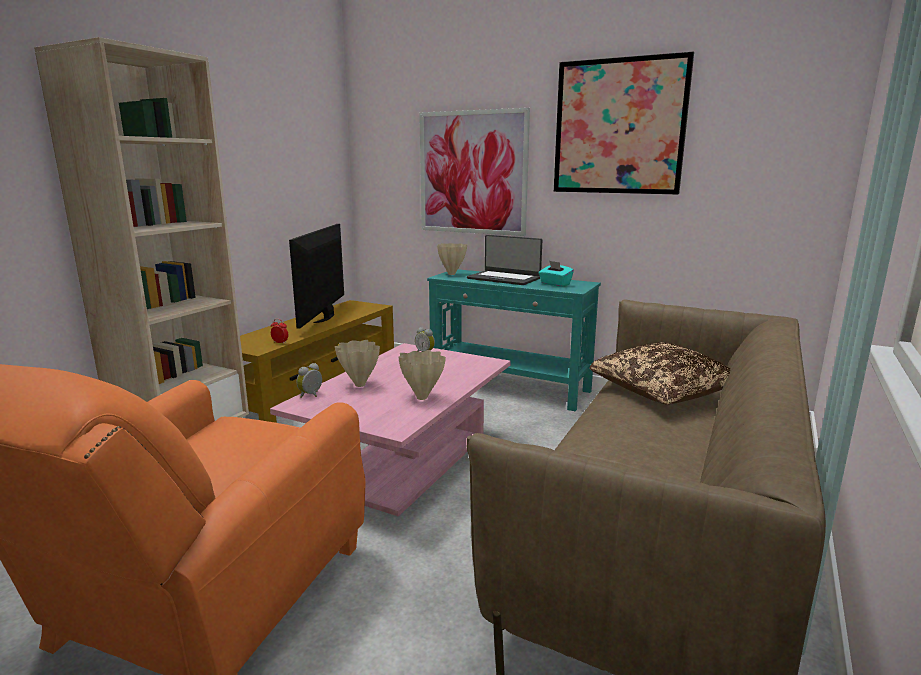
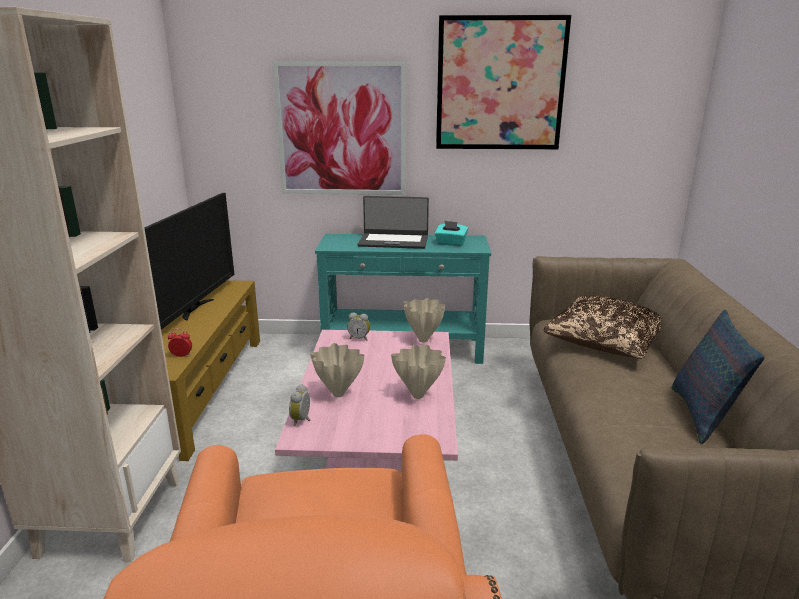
camera: 25 degrees left, 5 degrees up
(326, 317) = (195, 309): television -> television turned 150 degrees counterclockwise
(452, 274) = (334, 242): beige vase -> beige vase (424, 340)
(692, 468) = (702, 416): none -> blue pillow

